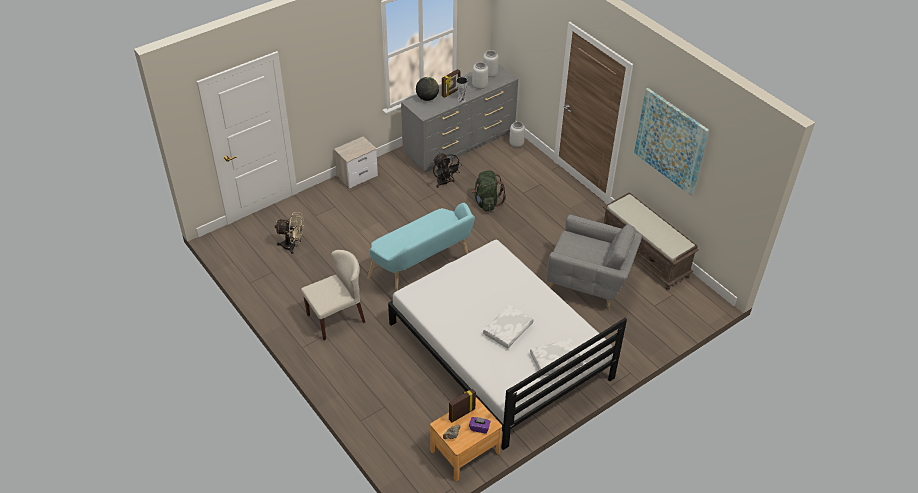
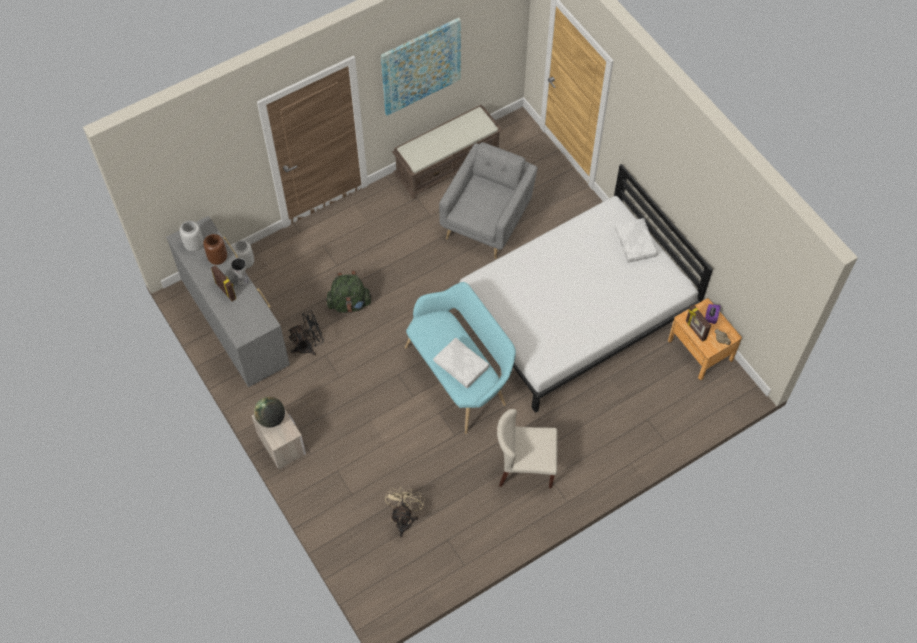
camera: 85 degrees left, 15 degrees up
(336, 318) = (525, 467): beige chair -> beige chair turned 60 degrees counterclockwise
(427, 98) = (234, 318): globe -> globe (271, 418)
(479, 86) = (218, 258): grey vase -> brown vase
(508, 331) = (596, 279): white pillow -> white pillow (462, 365)

